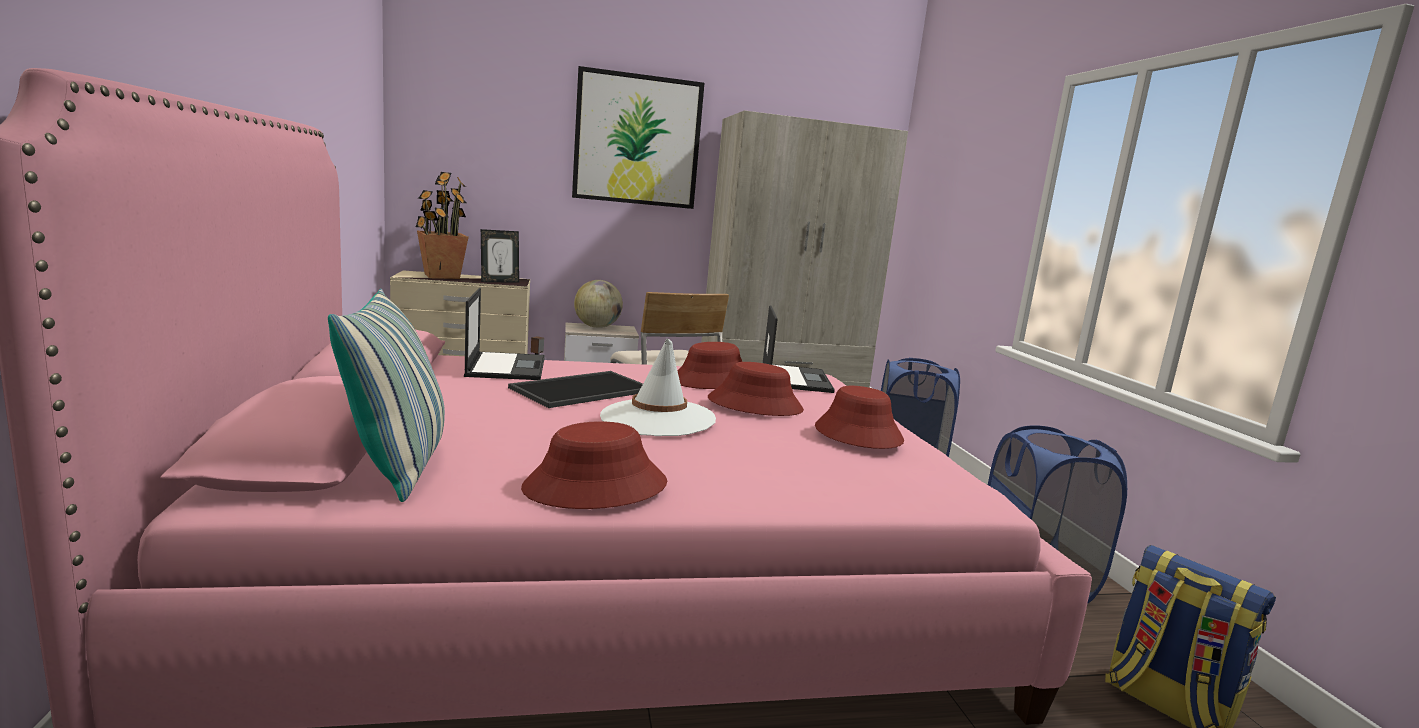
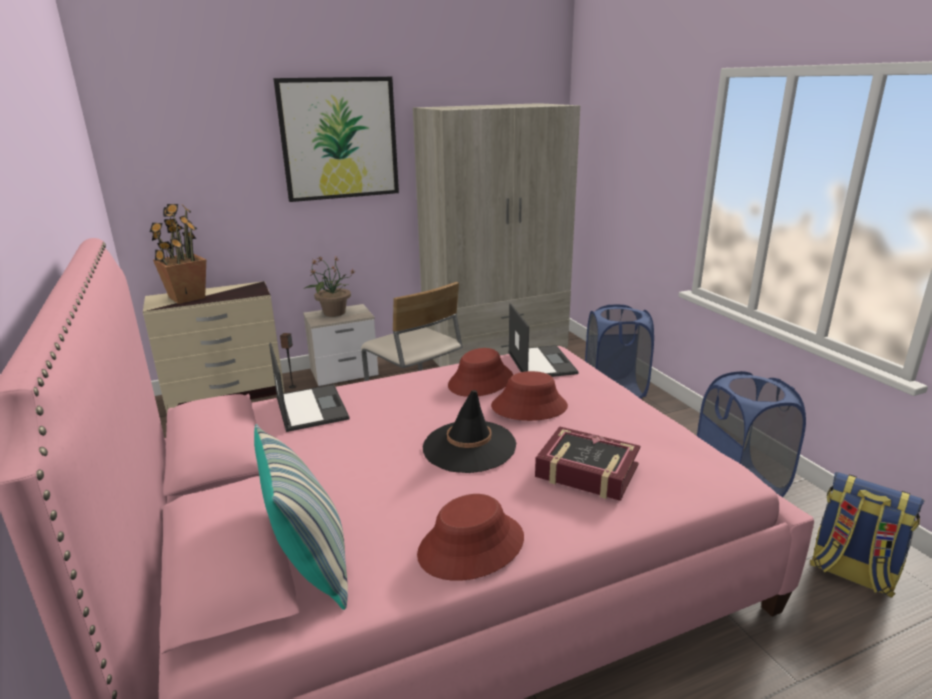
camera: 10 degrees left, 10 degrees up
(499, 281) = (242, 293): picture frame -> none
(582, 389) = (389, 422): tray -> none
(597, 327) = (333, 313): globe -> potted plant
(658, 418) = (469, 447): white hat -> black hat
(785, 457) = (586, 471): none -> book
(857, 434) = (621, 426): red hat -> none

